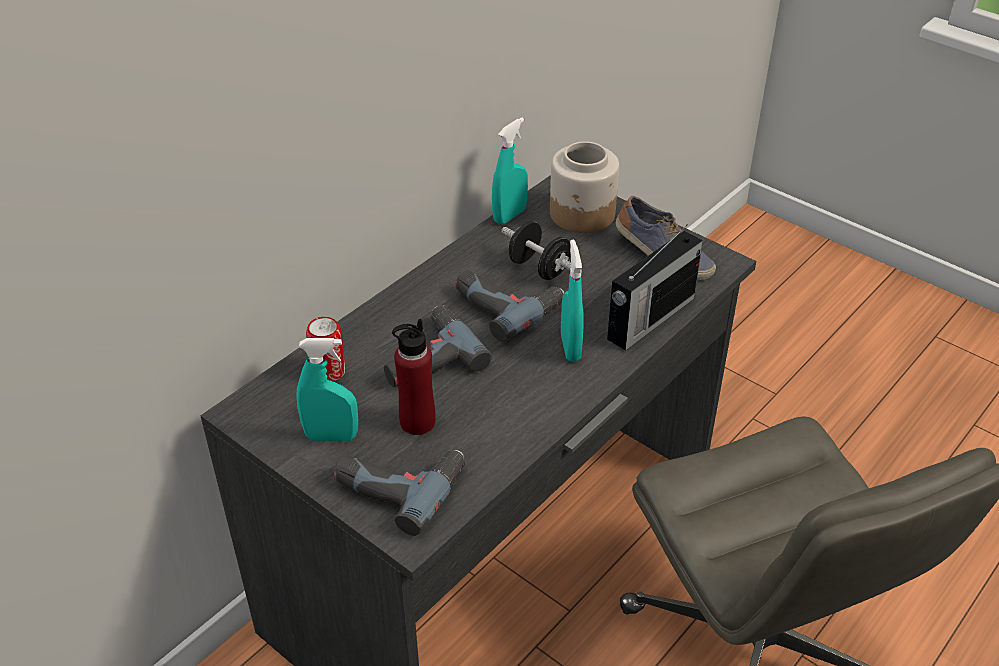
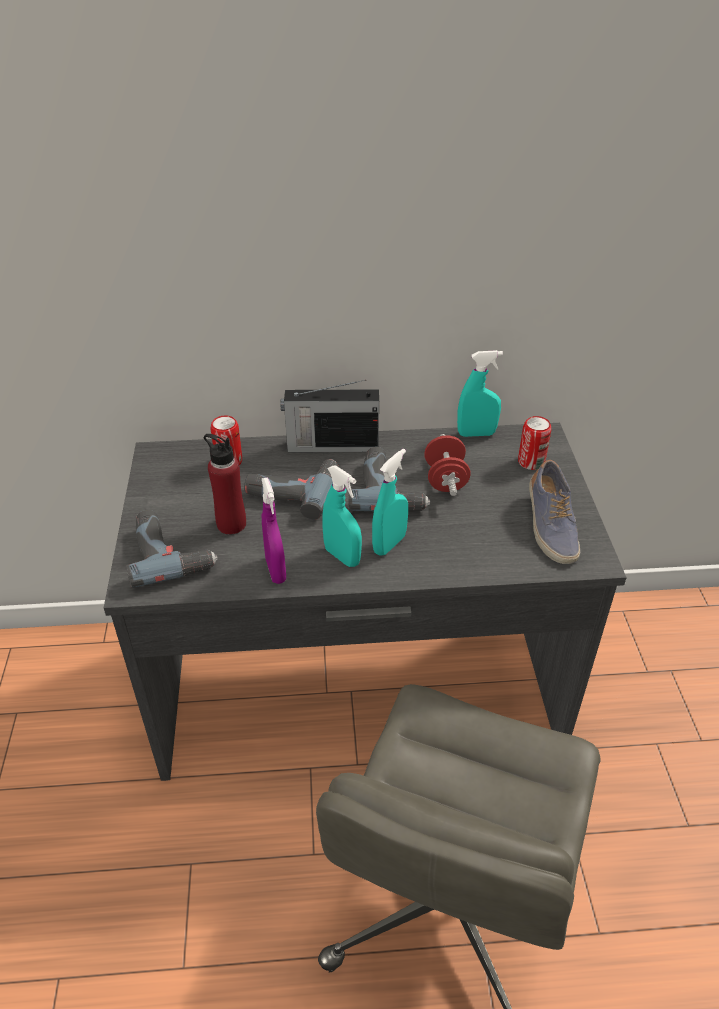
camera: 45 degrees right, 0 degrees up
(331, 436) = (177, 499): turquoise spray bottle -> turquoise spray bottle (342, 556)
(513, 431) = (275, 570): none -> purple spray bottle
(539, 268) = (445, 479): black dumbbell -> red dumbbell
(582, 214) = (531, 462): jar -> can
(649, 319) = (473, 563): radio -> radio (331, 445)

